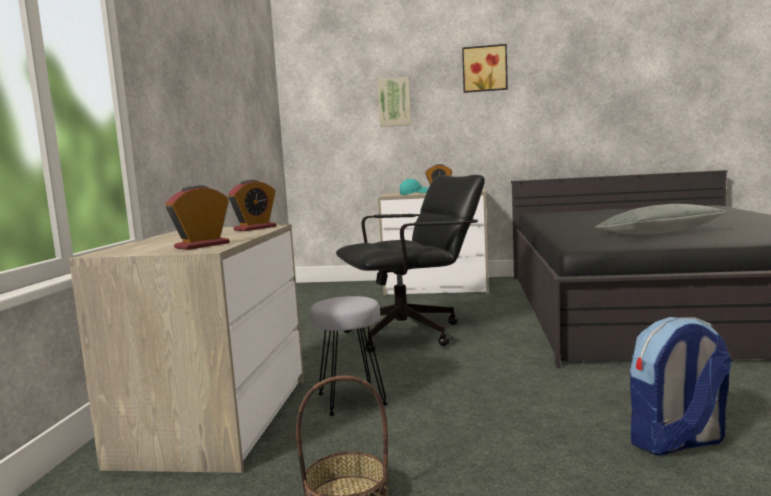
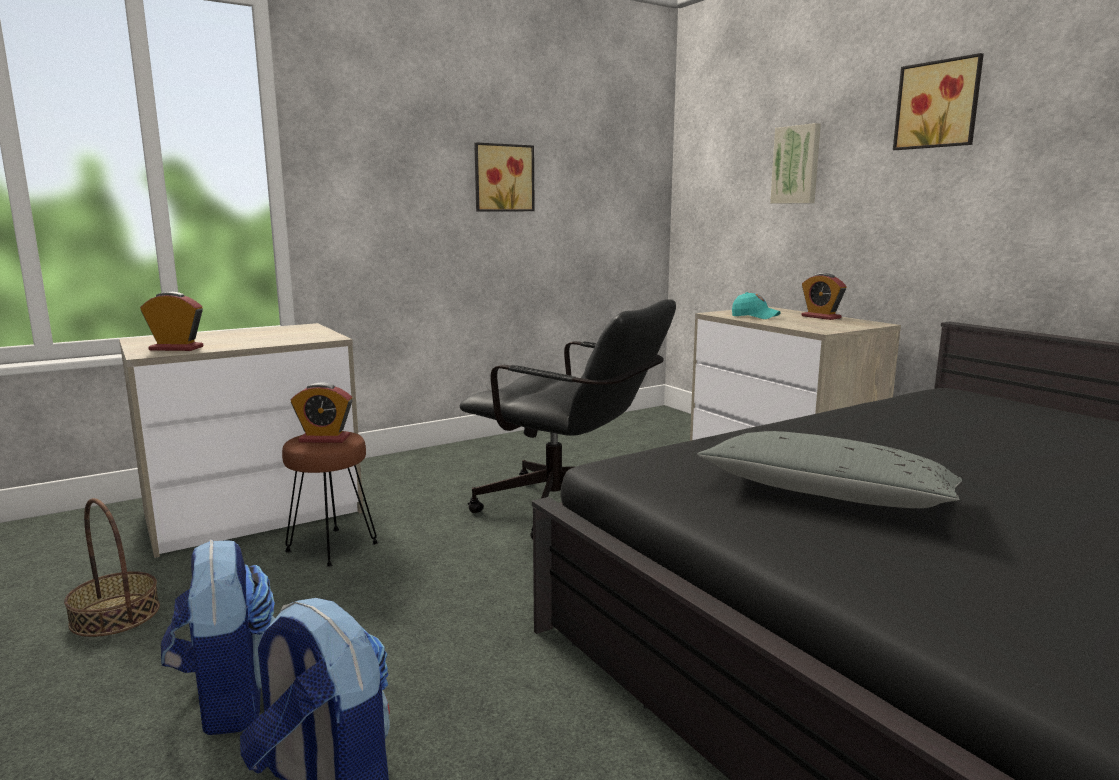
camera: 50 degrees right, 5 degrees up
(225, 104) = (503, 178): none -> picture
(255, 228) = (309, 337): alarm clock -> alarm clock (324, 439)
(350, 400) = (331, 547): grey stool -> brown stool
(553, 461) = (230, 699): none -> backpack

